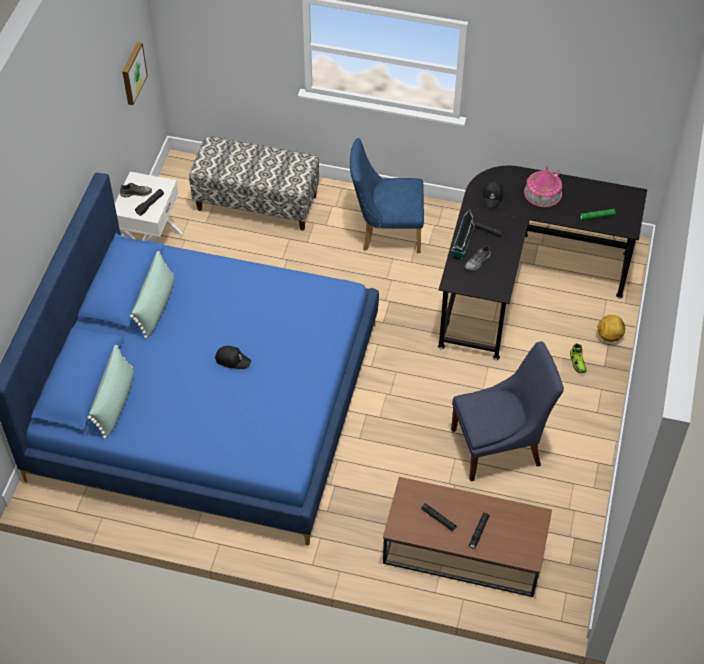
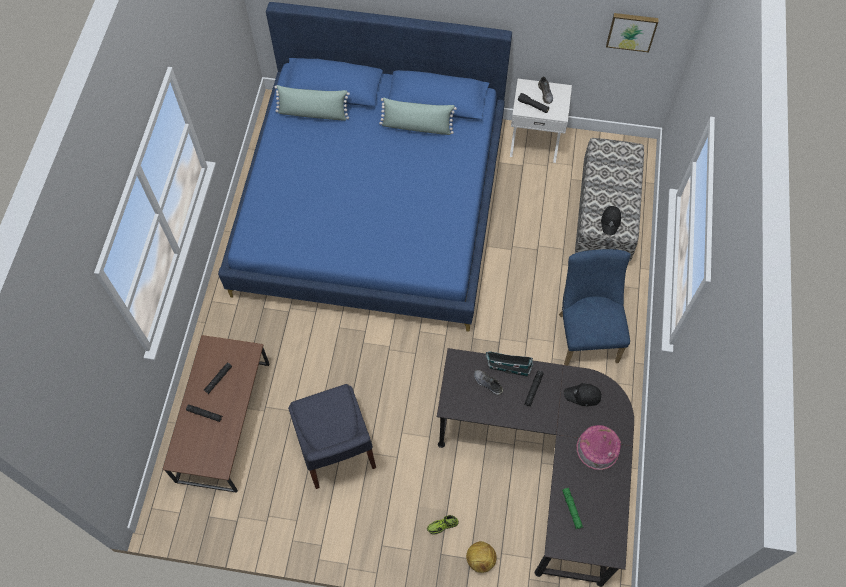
camera: 85 degrees right, 10 degrees up
(232, 360) = (360, 189): black cap -> black cap (611, 221)

